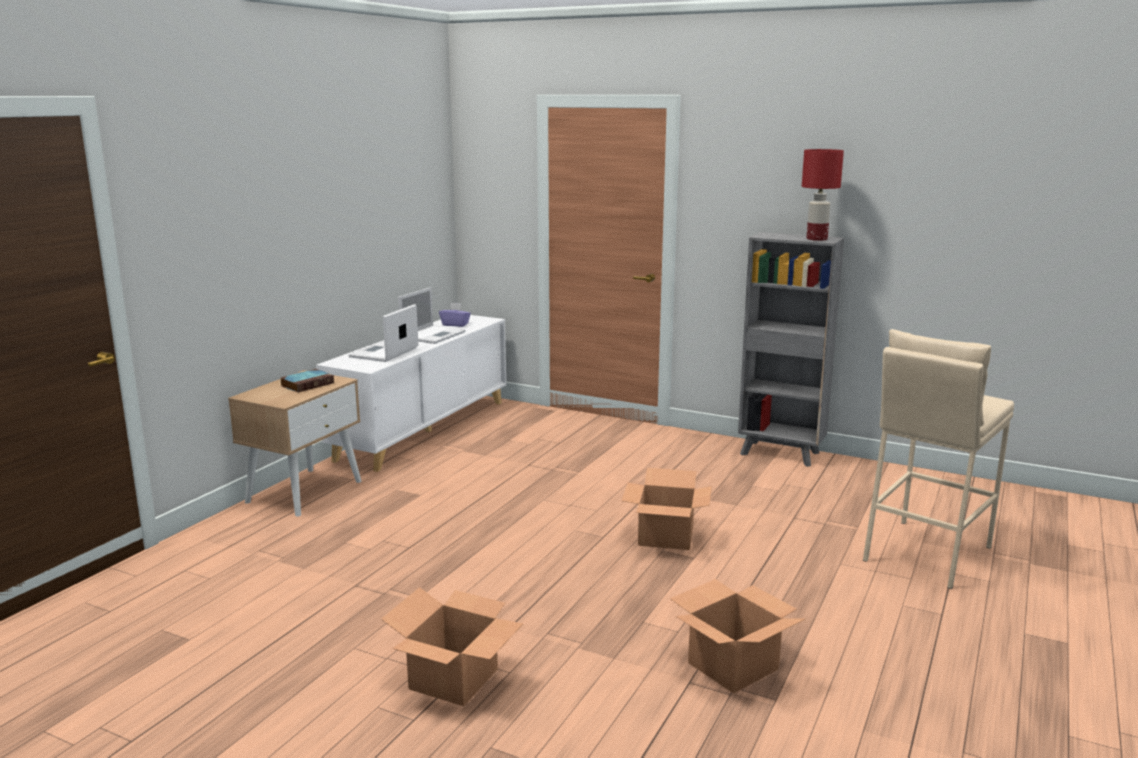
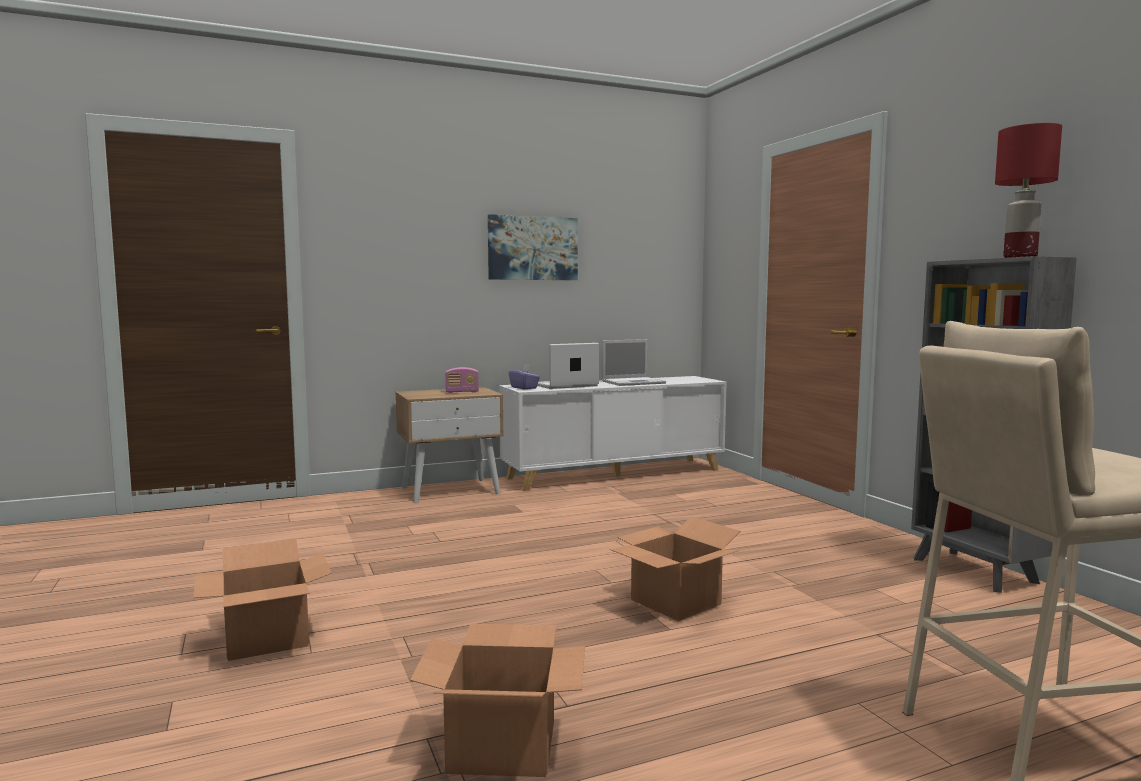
camera: 40 degrees right, 10 degrees down
(308, 384) = (462, 392): book -> radio
(329, 207) = (532, 248): none -> picture
(455, 324) = (671, 380): purple tissue box -> purple tissue box (524, 388)

